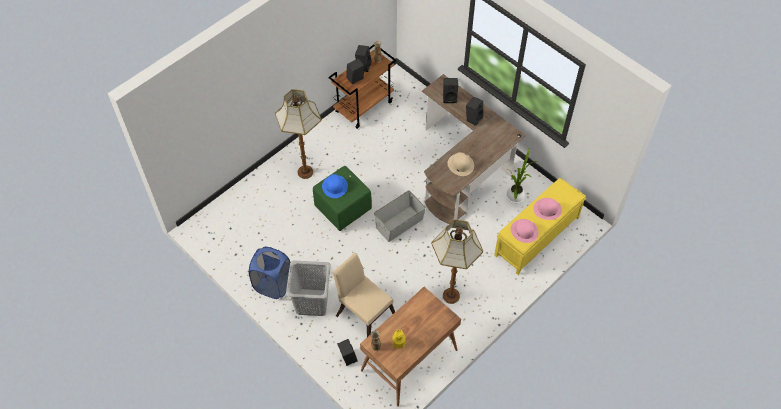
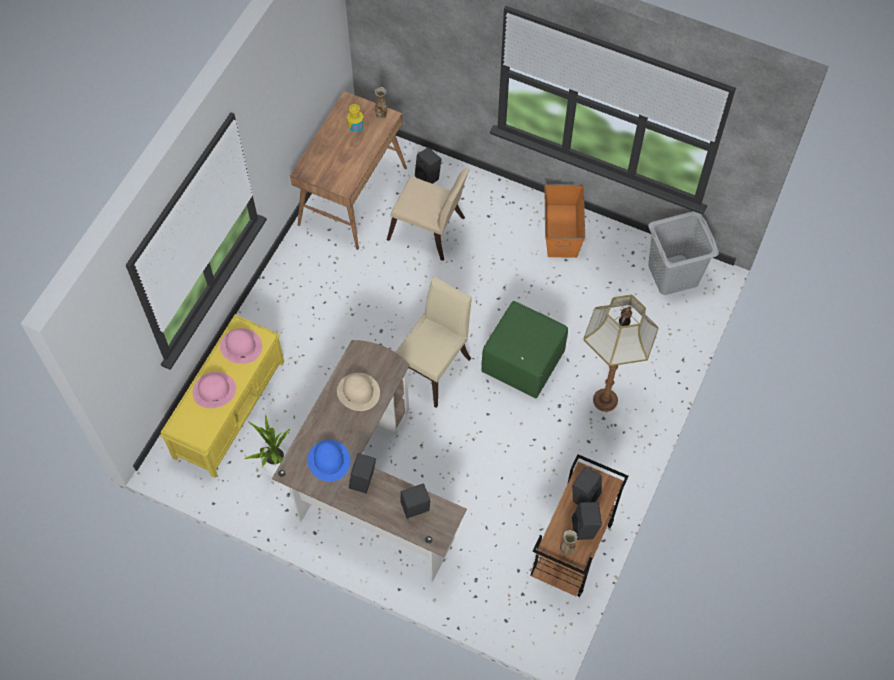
camera: 160 degrees right, 5 degrees up
(273, 285) = (562, 230): blue laundry basket -> orange storage box
(311, 302) = (502, 225): grey laundry basket -> grey laundry basket (673, 275)
(334, 186) = (535, 334): blue hat -> blue hat (329, 460)
(399, 223) = (433, 365): grey storage box -> beige chair
(451, 296) = (326, 287): floor lamp -> none

